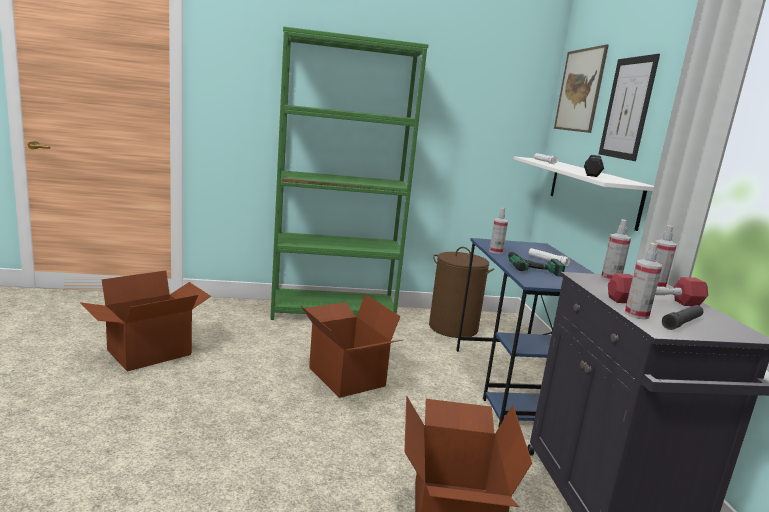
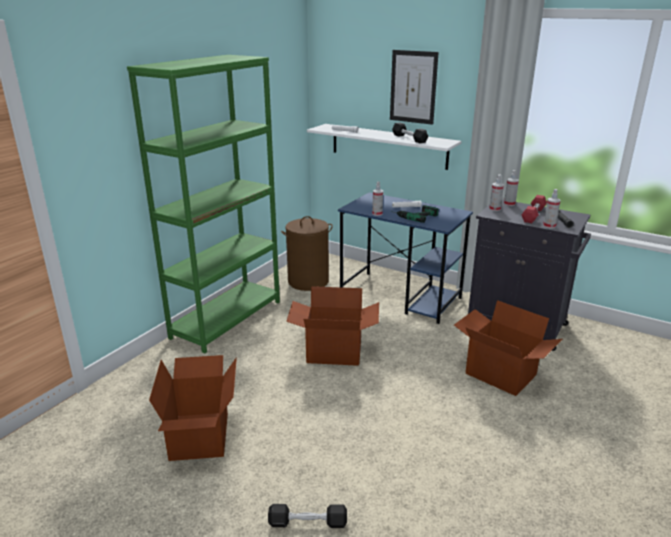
camera: 50 degrees left, 10 degrees up
(44, 444) = (308, 523): none -> black dumbbell
(580, 90) = (347, 68): picture -> none

